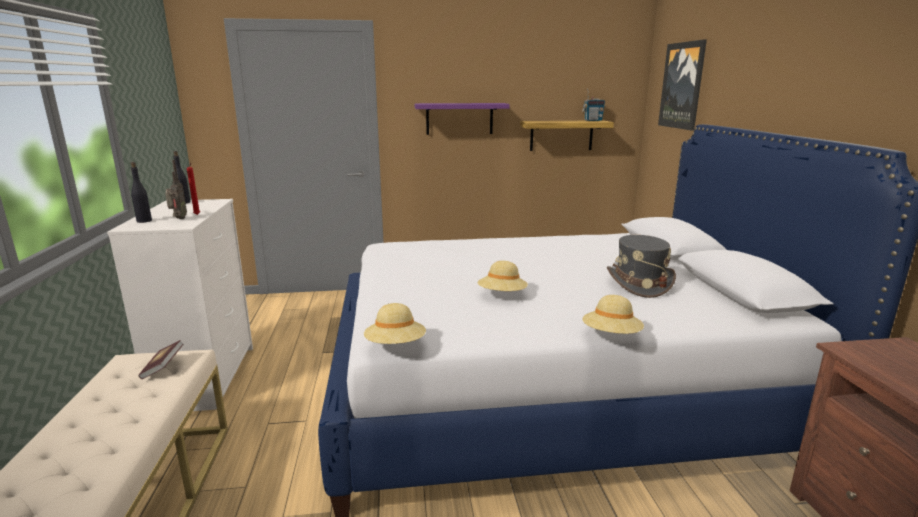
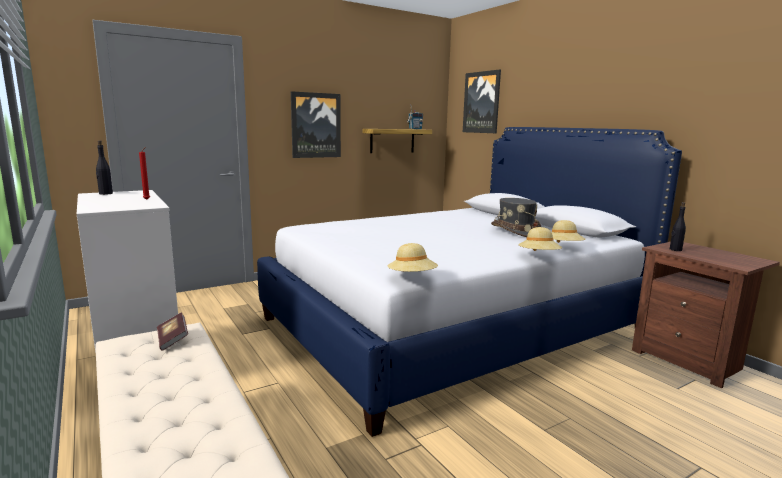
camera: 25 degrees left, 5 degrees down
(144, 221) = (99, 205): black bottle -> black bottle (675, 249)
(178, 219) = (134, 202): radio -> none
(459, 118) = (315, 125): purple shelf -> picture
(502, 295) = (439, 245): beige hat -> beige hat (563, 247)

